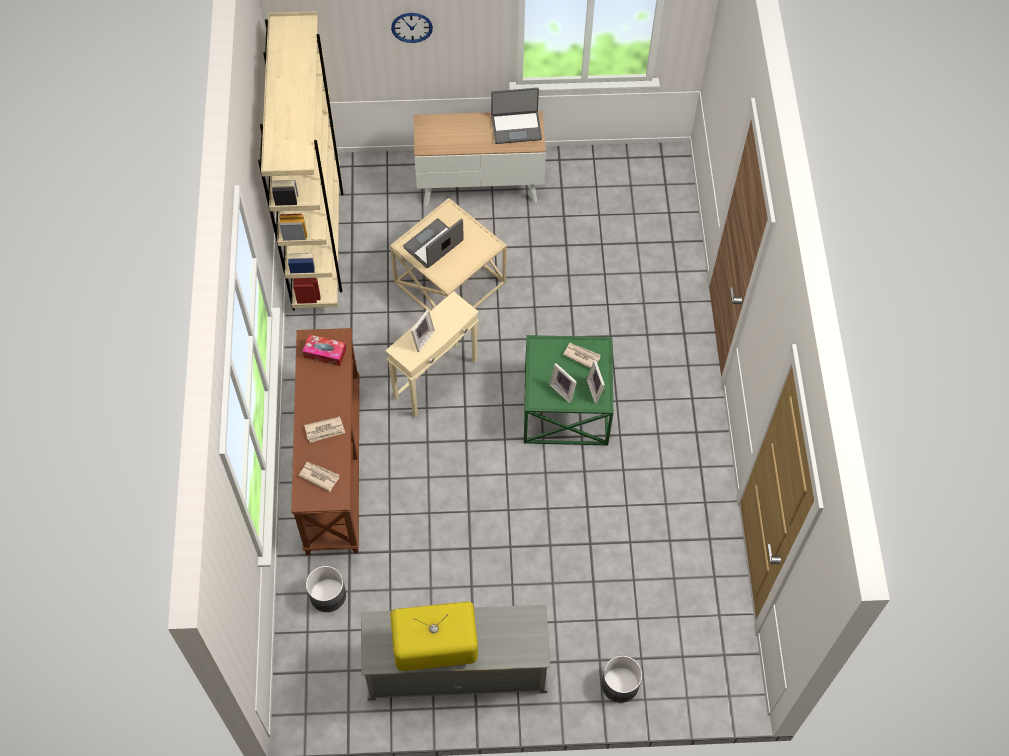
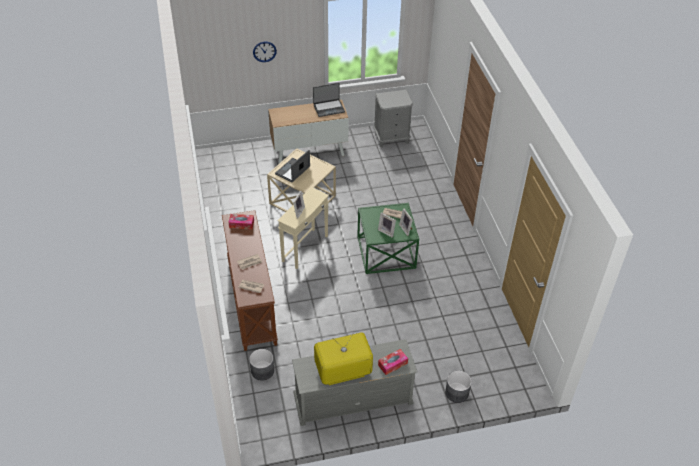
camera: 10 degrees left, 15 degrees down
(318, 242) = (219, 189): beige bookcase -> none
(514, 647) = (392, 364): none -> tissue box
(626, 177) = (392, 138): none -> grey nightstand

